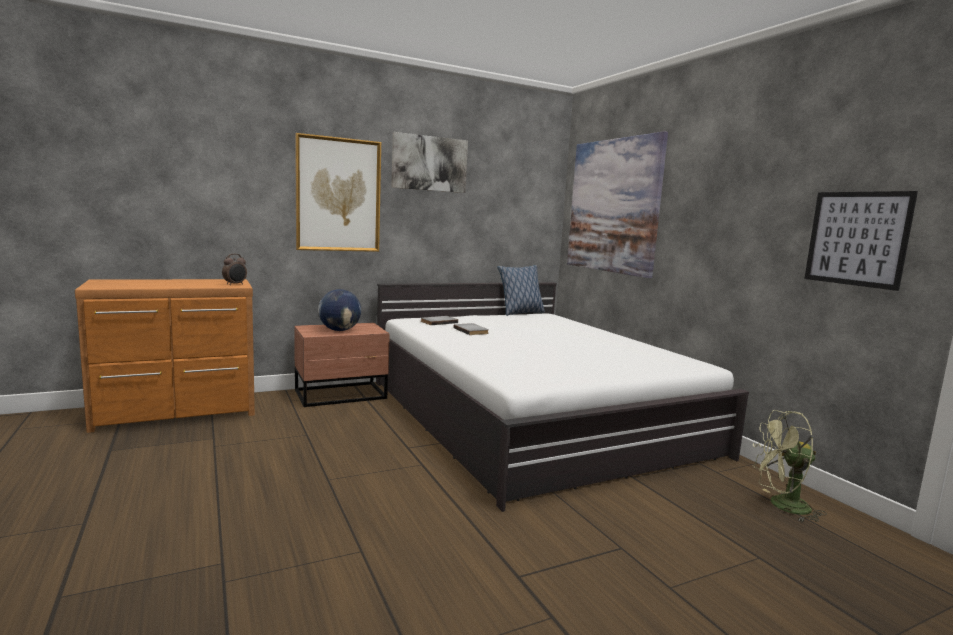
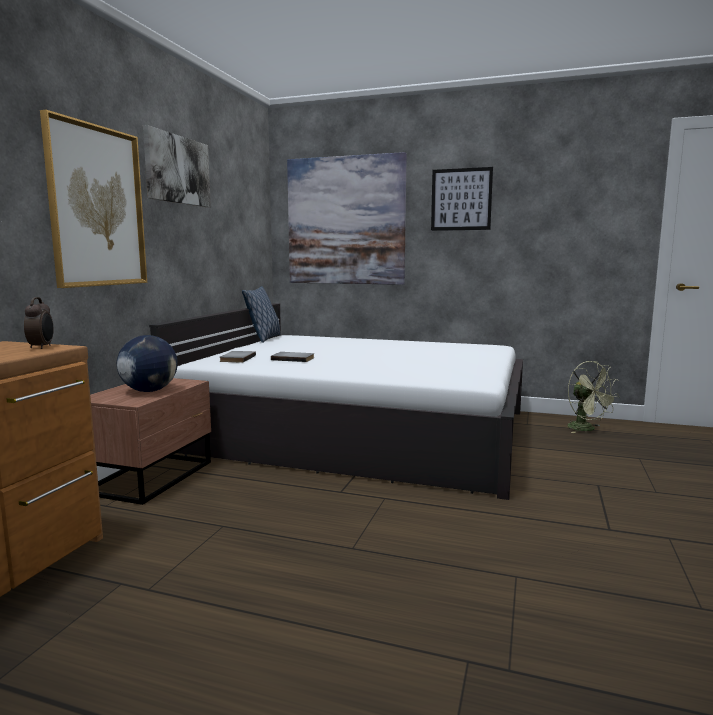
camera: 45 degrees left, 0 degrees up
(782, 506) = (586, 429): green fan -> green fan turned 75 degrees counterclockwise
(857, 238) = (588, 236): picture -> picture (461, 199)

